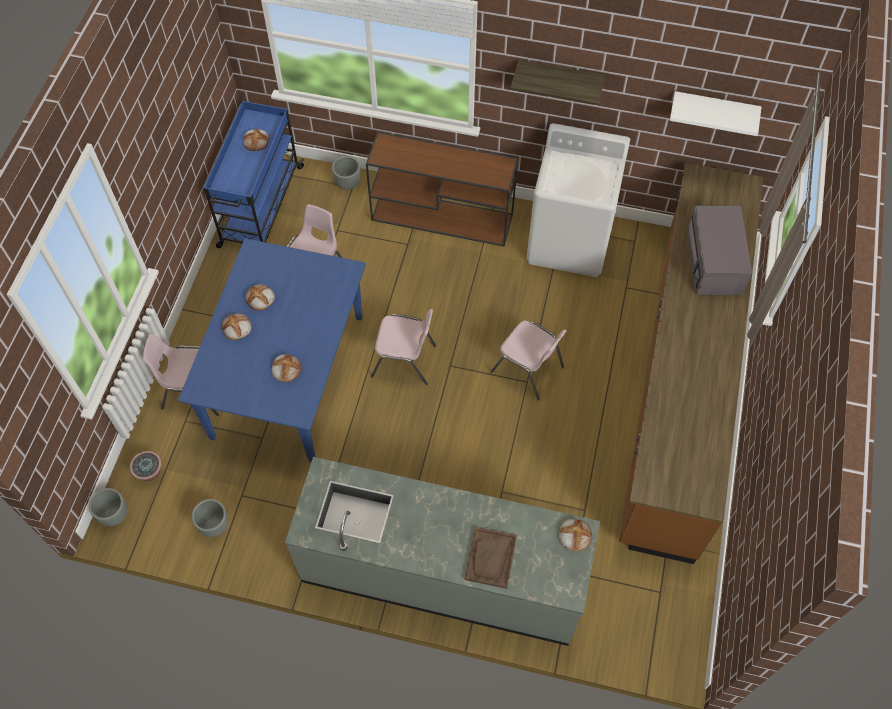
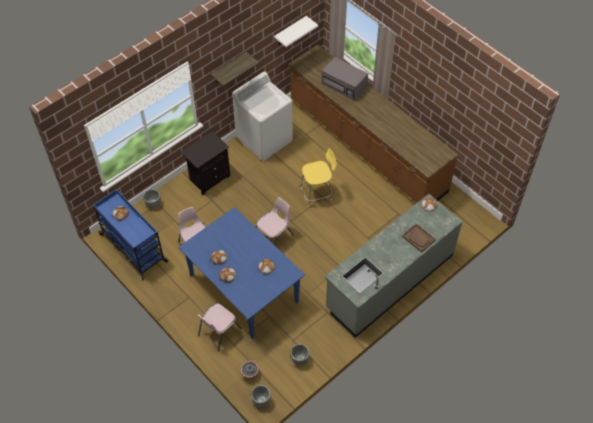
camera: 55 degrees left, 5 degrees down
(443, 217) = (209, 178): brown console table -> black nightstand
(528, 370) = (317, 193): pink chair -> yellow stool

